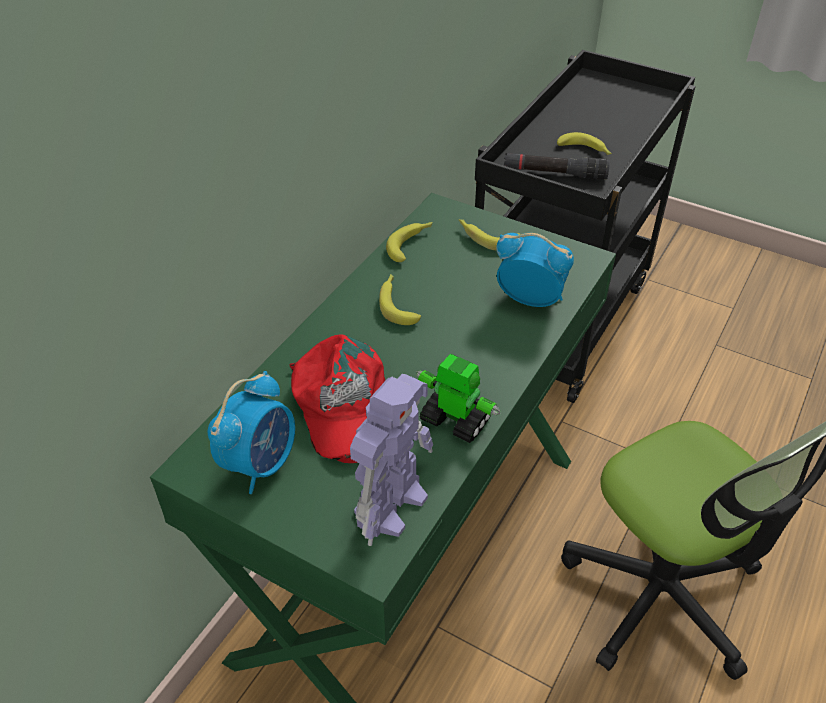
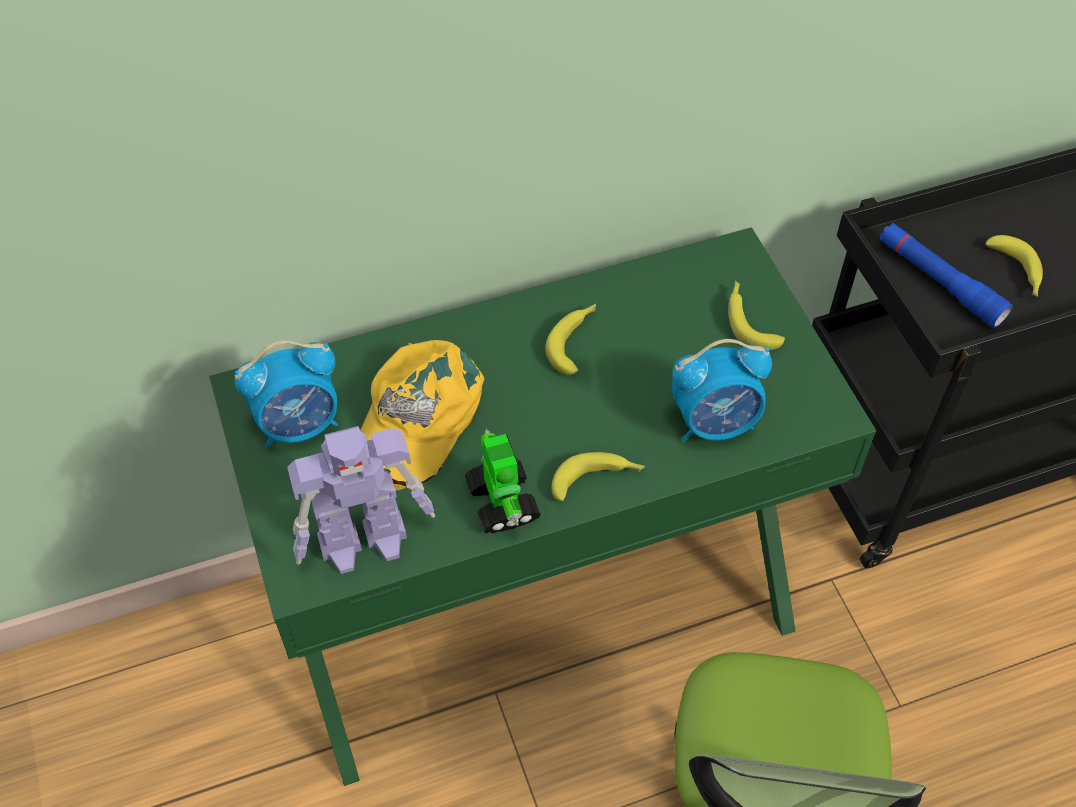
camera: 40 degrees right, 10 degrees up
(342, 406) = (417, 417): red cap -> yellow cap
(411, 244) = (660, 280): banana -> banana (597, 480)
(530, 299) = (715, 423): alarm clock -> alarm clock turned 105 degrees clockwise
(554, 173) = (939, 282): black flashlight -> blue flashlight

